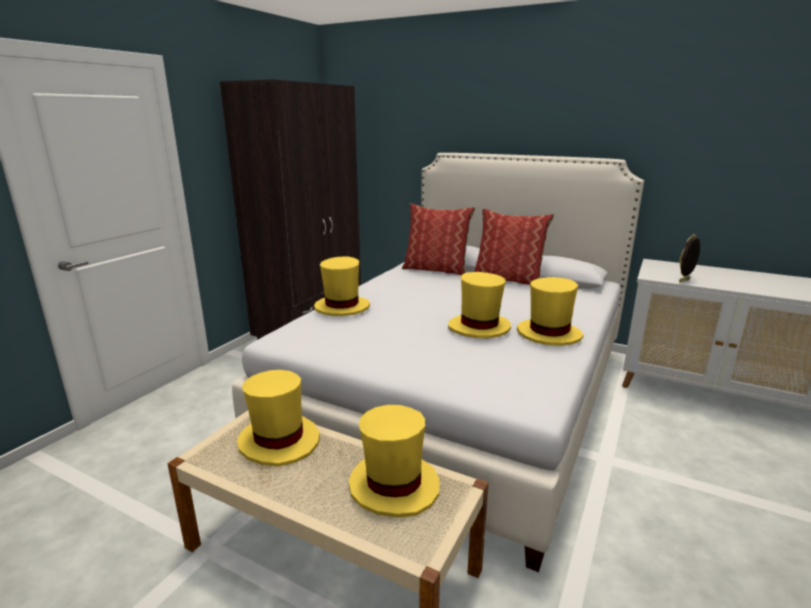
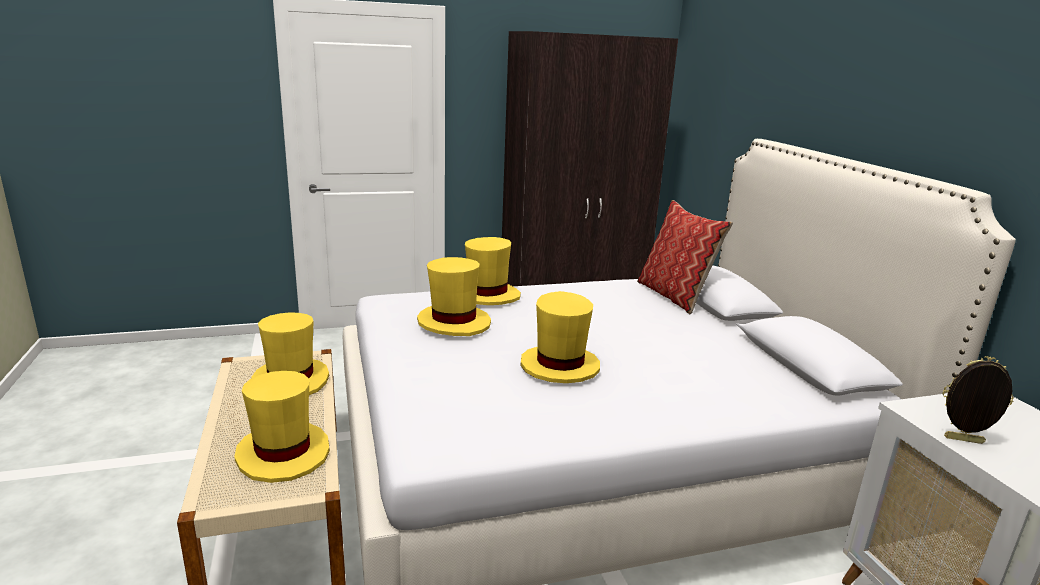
camera: 45 degrees right, 0 degrees up
(508, 279) = (738, 338): pillow -> none
(549, 334) = (616, 408): yellow hat -> yellow hat (454, 322)

